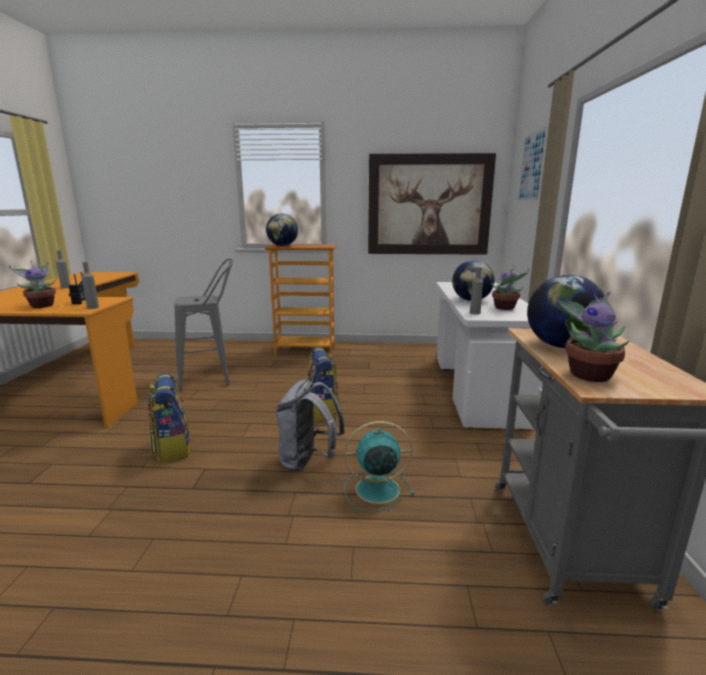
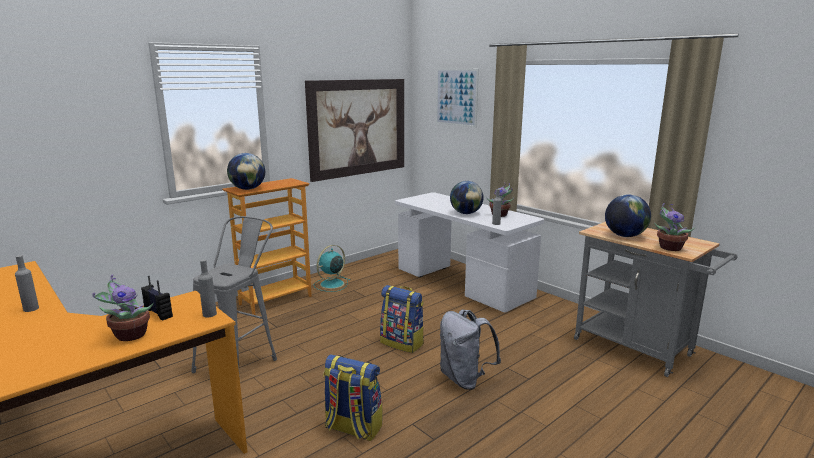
camera: 45 degrees left, 0 degrees up
(375, 489) = (529, 372): turquoise fan -> turquoise fan (331, 284)

